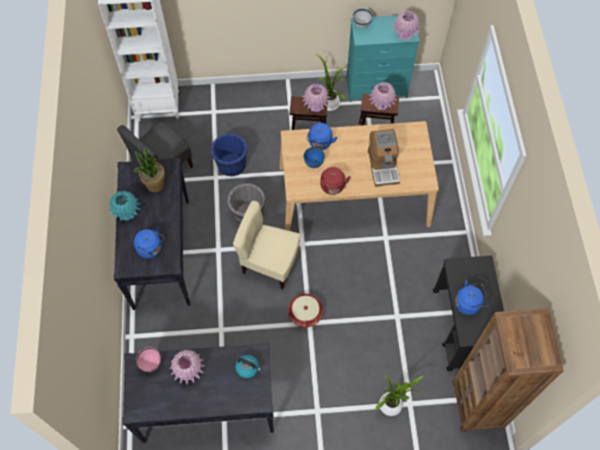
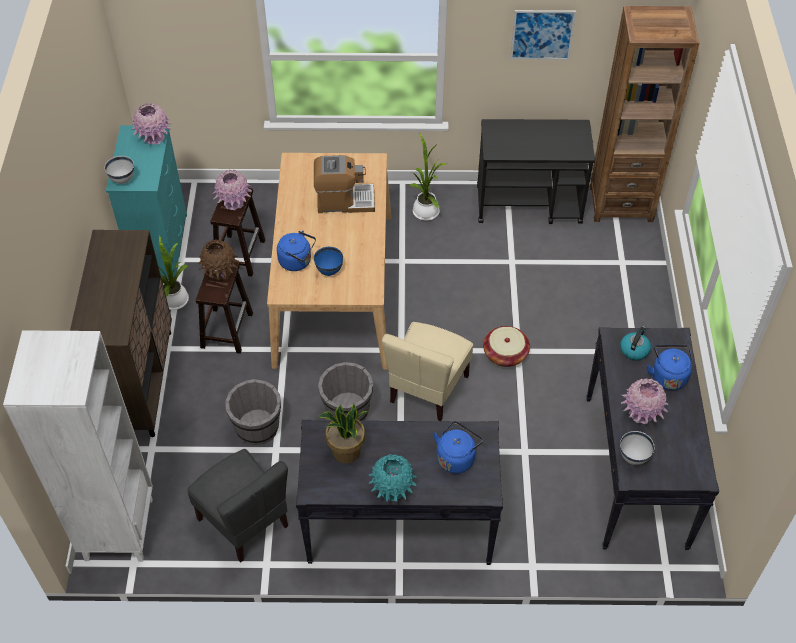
camera: 85 degrees left, 10 degrees down
(151, 364) = (633, 457): pink bowl -> white bowl
(231, 165) = (257, 428): blue bucket -> grey bucket
(262, 96) = (140, 382): none -> brown cabinet
(315, 106) = (220, 273): pink vase -> brown vase
(333, 187) = (370, 253): red kettle -> none
(392, 404) = (623, 278): potted plant -> potted plant (425, 210)
(469, 303) = (542, 145): blue kettle -> blue kettle (668, 376)
(529, 258) = (542, 35): none -> picture

